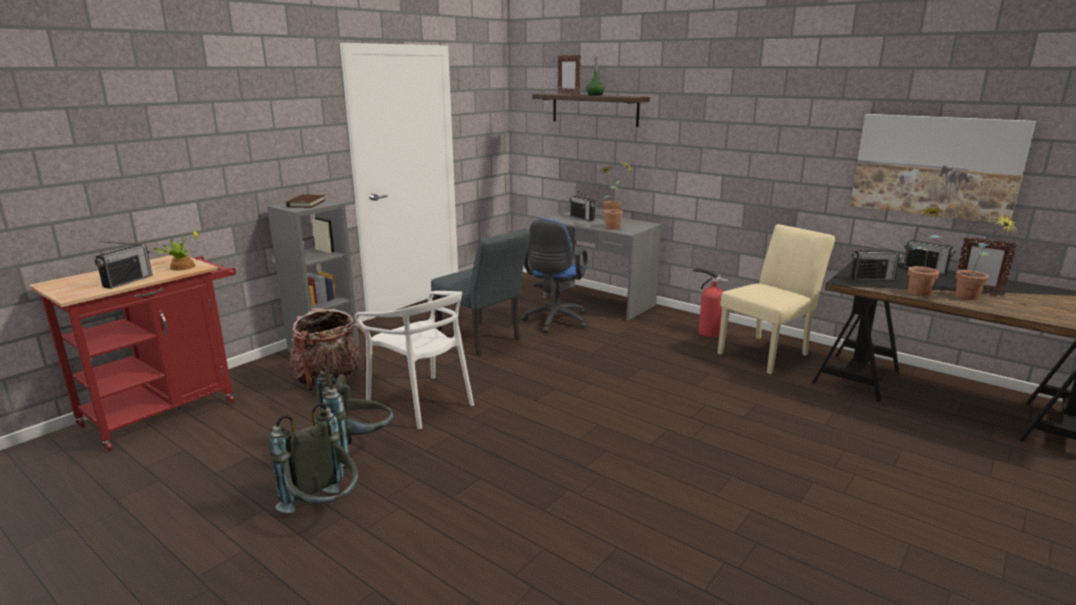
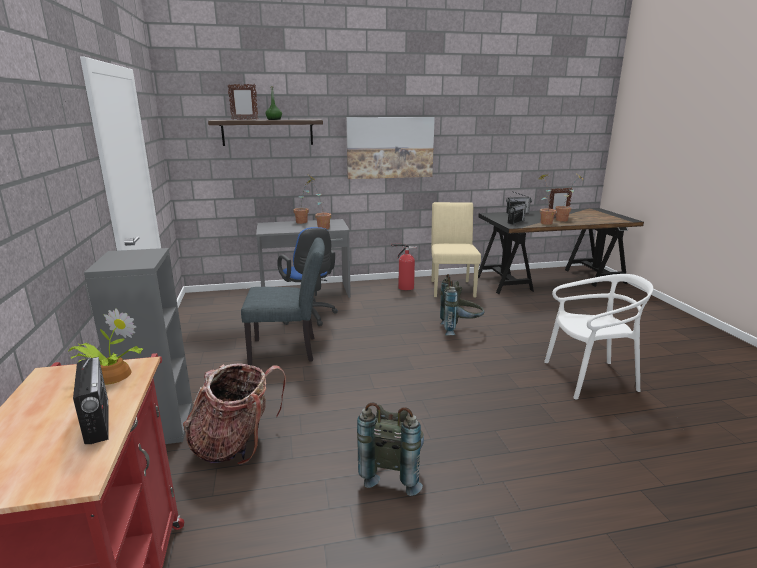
camera: 50 degrees left, 0 degrees up
(306, 203) = (128, 258): brown book -> none
(324, 511) = (474, 525): grey backpack -> grey backpack (460, 330)
(422, 402) = (352, 412): white chair -> white chair (589, 378)
(582, 218) = (282, 226): radio -> none
(935, 166) = (511, 153): picture -> picture (390, 147)

